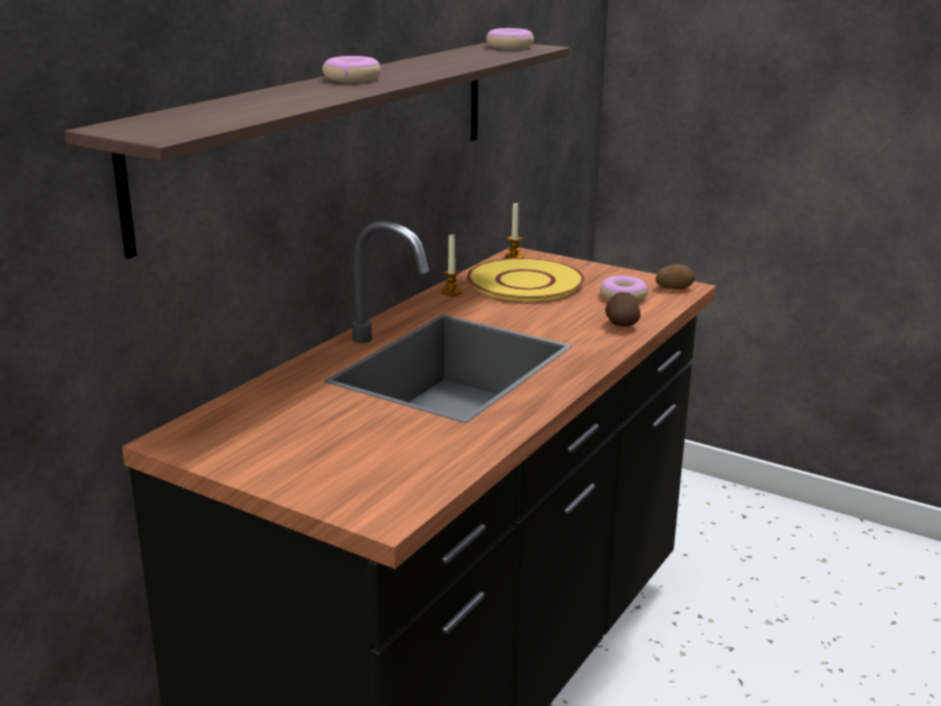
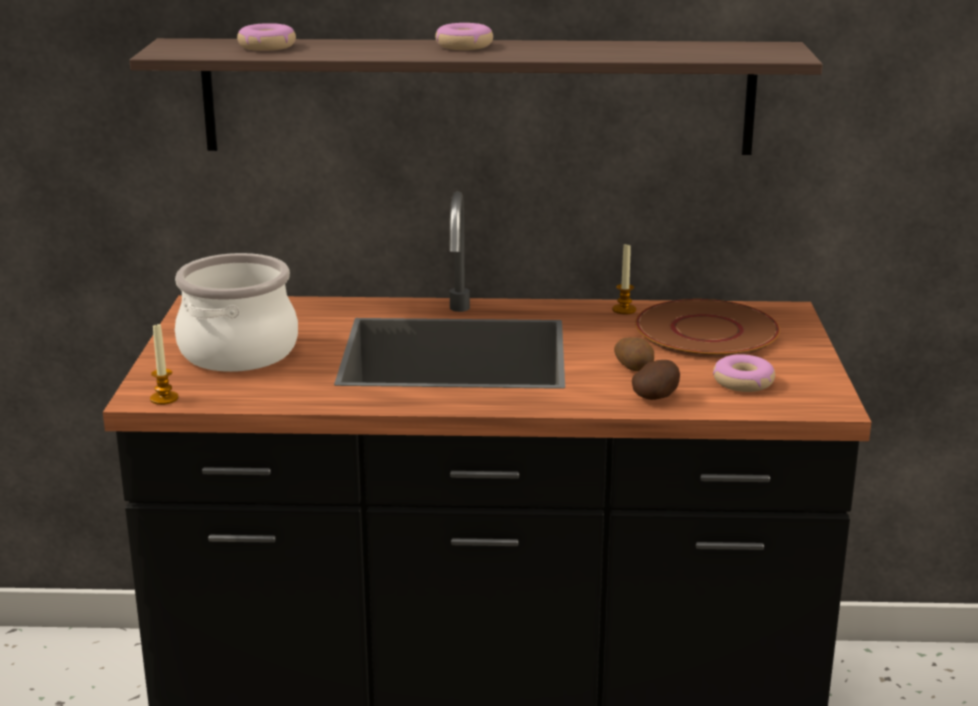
camera: 60 degrees right, 0 degrees up
(333, 447) = (240, 352): none -> cooking pot
(510, 46) = (763, 50): donut -> donut (267, 47)
(514, 257) = (775, 310): candle -> candle (164, 398)
(524, 282) = (706, 331): yellow plate -> brown plate
(673, 287) = (819, 401): potato -> potato (635, 367)

